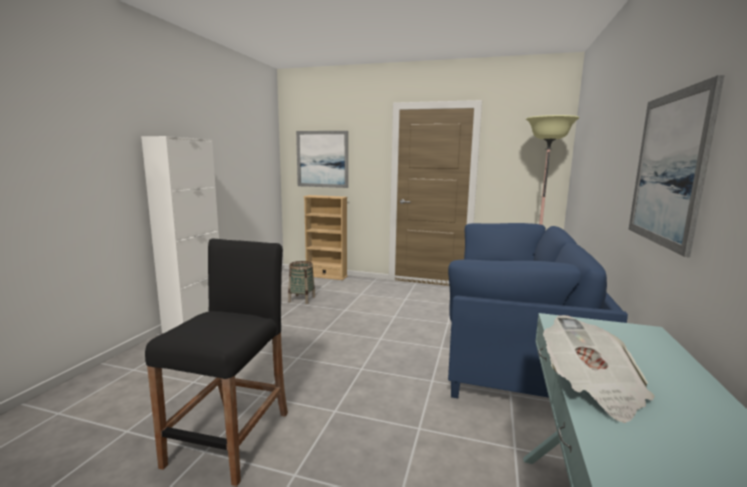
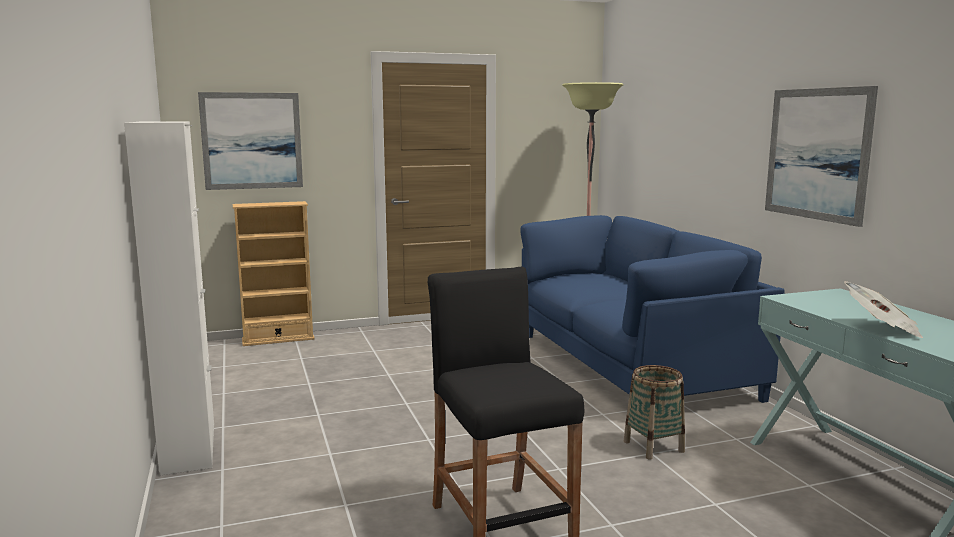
camera: 35 degrees left, 0 degrees up
(302, 299) = (301, 377): basket -> basket (653, 446)

